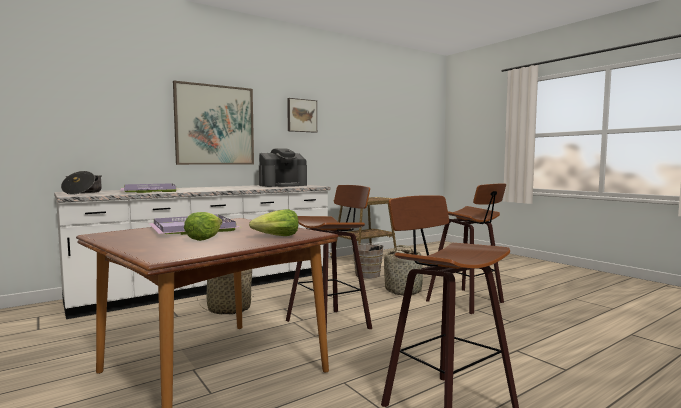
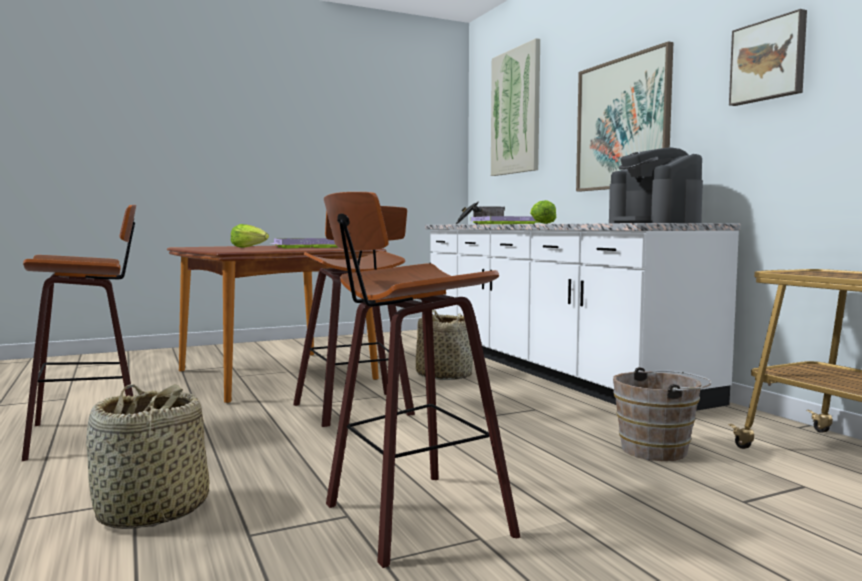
camera: 100 degrees right, 0 degrees up
(70, 86) = (516, 111): none -> picture
(277, 236) = (228, 249): lettuce -> lettuce (541, 223)
(403, 291) = (514, 467): basket -> basket (151, 511)

